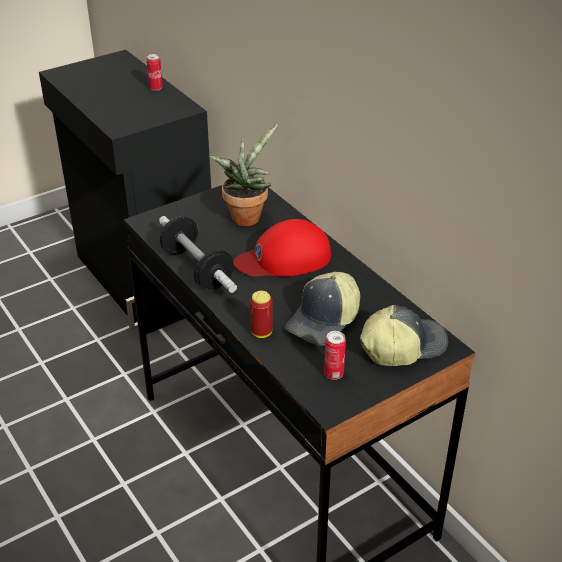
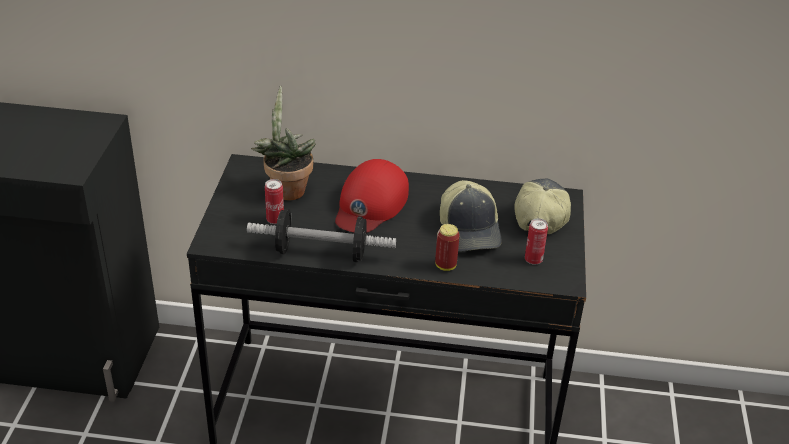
camera: 50 degrees left, 0 degrees up
(156, 88) = (37, 117): can -> can (275, 220)

